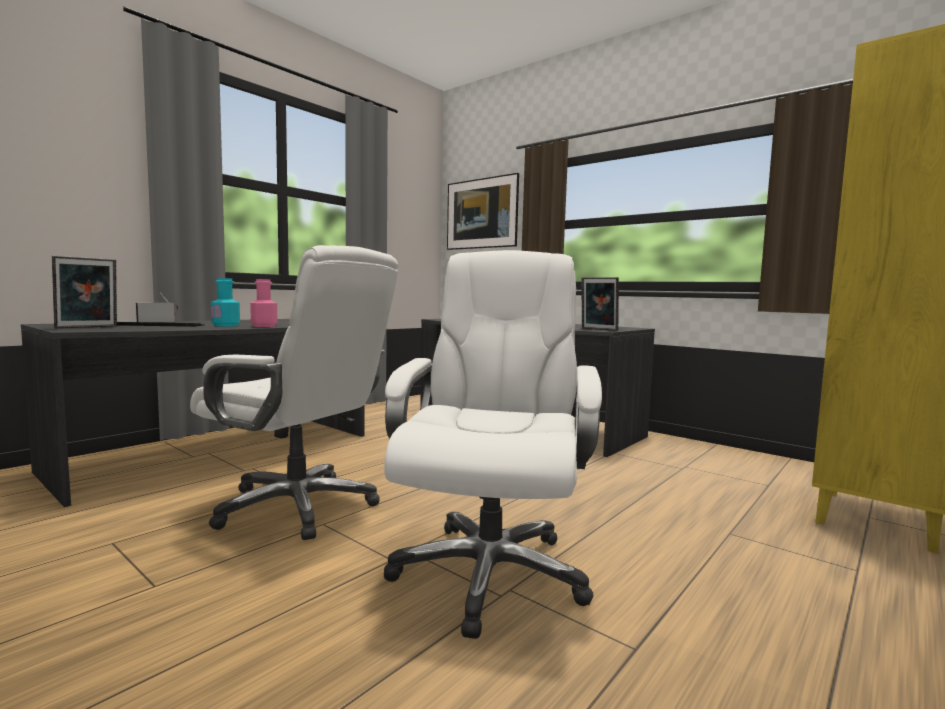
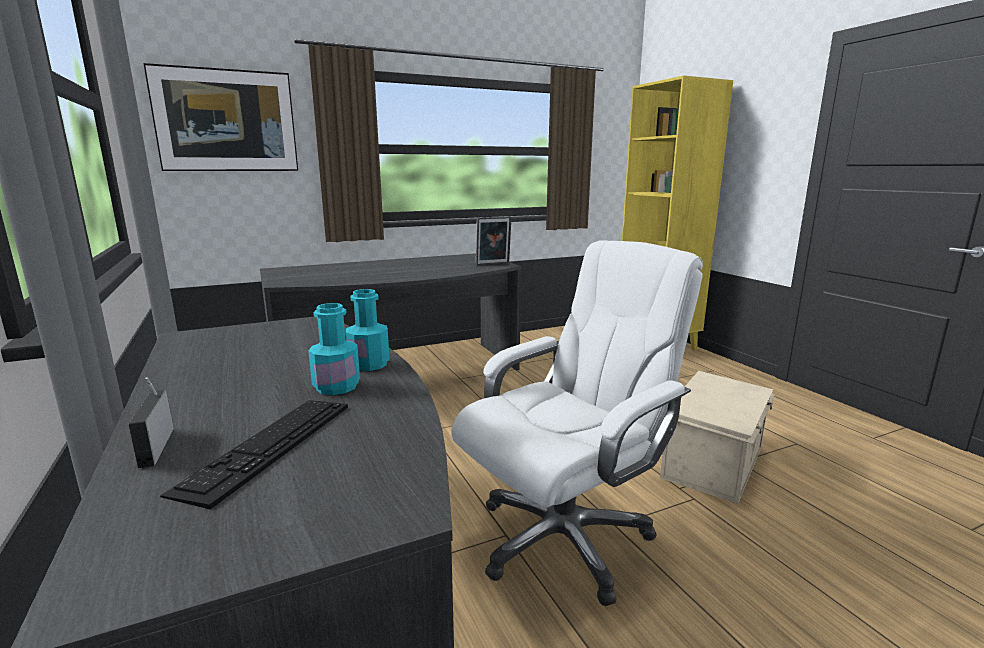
camera: 65 degrees left, 10 degrees up
(88, 327) = (316, 506): picture frame -> none
(264, 326) = (369, 364): pink bottle -> turquoise bottle
(489, 572) = (714, 463): white office chair -> beige storage box

